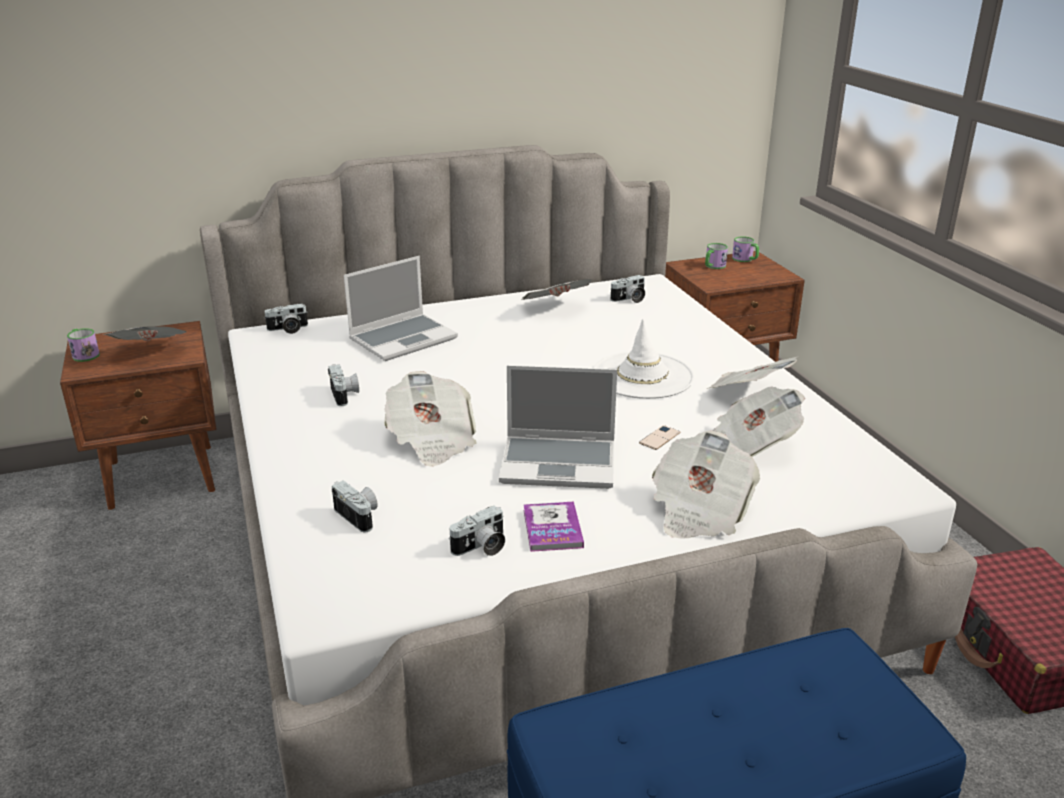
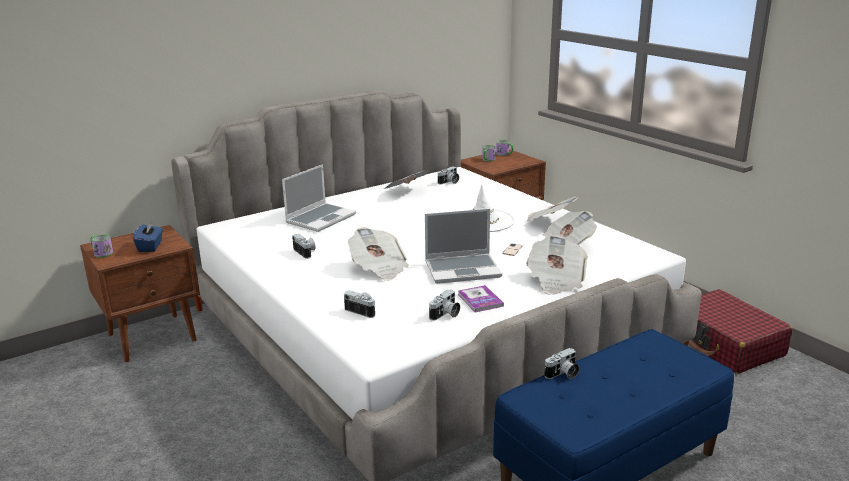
camera: 15 degrees left, 5 degrees down
(151, 353) = (150, 246): newspaper -> blue tissue box
(288, 329) = (238, 222): camera -> camera (563, 374)

